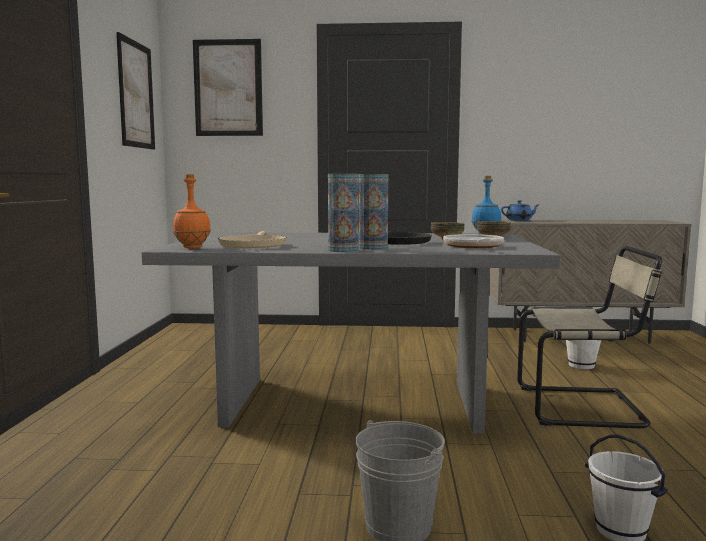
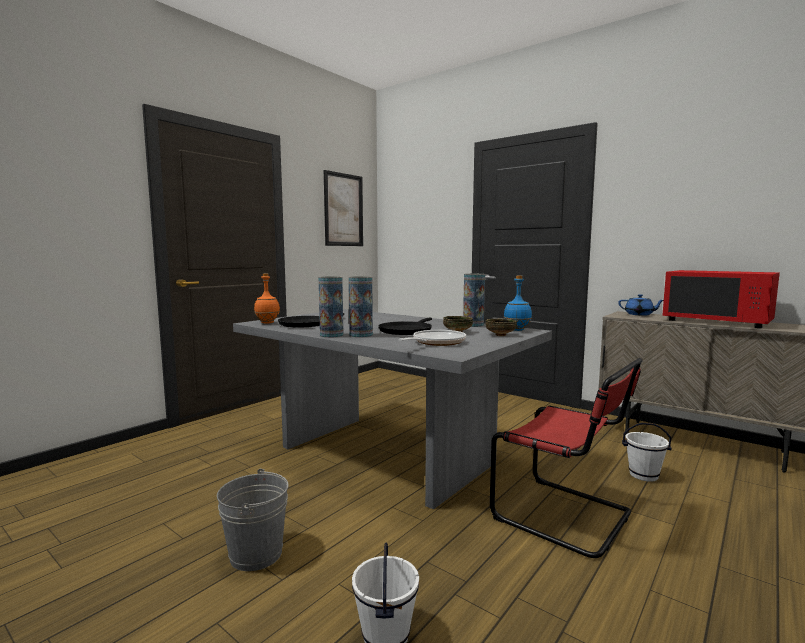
camera: 35 degrees right, 0 degrees up
(228, 88) = (415, 199): picture -> none
(253, 245) = (306, 324): beige frying pan -> black frying pan
(431, 234) = (473, 325): none -> vase
(584, 407) = (566, 517): beige chair -> red chair
(588, 221) = (717, 321): none -> red microwave

